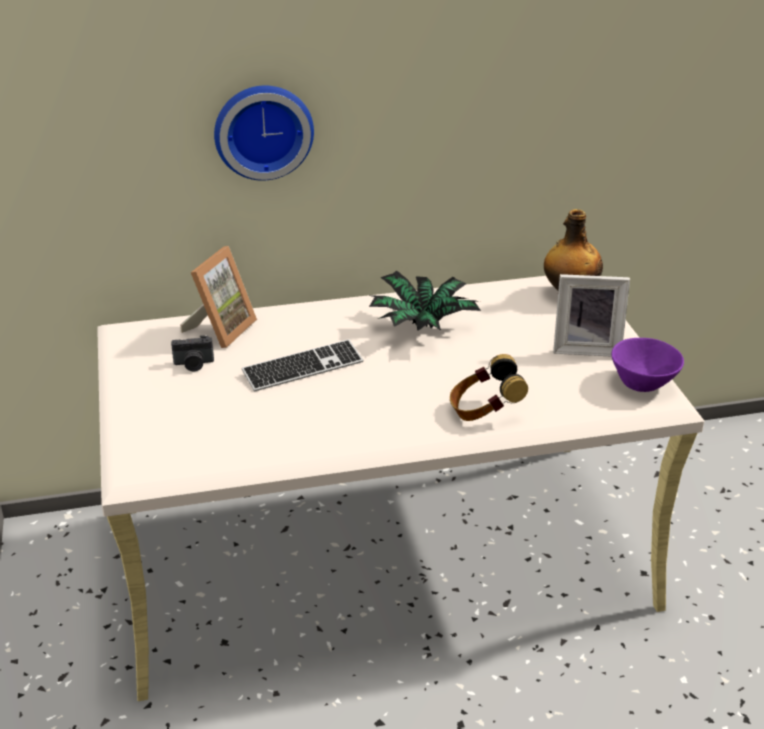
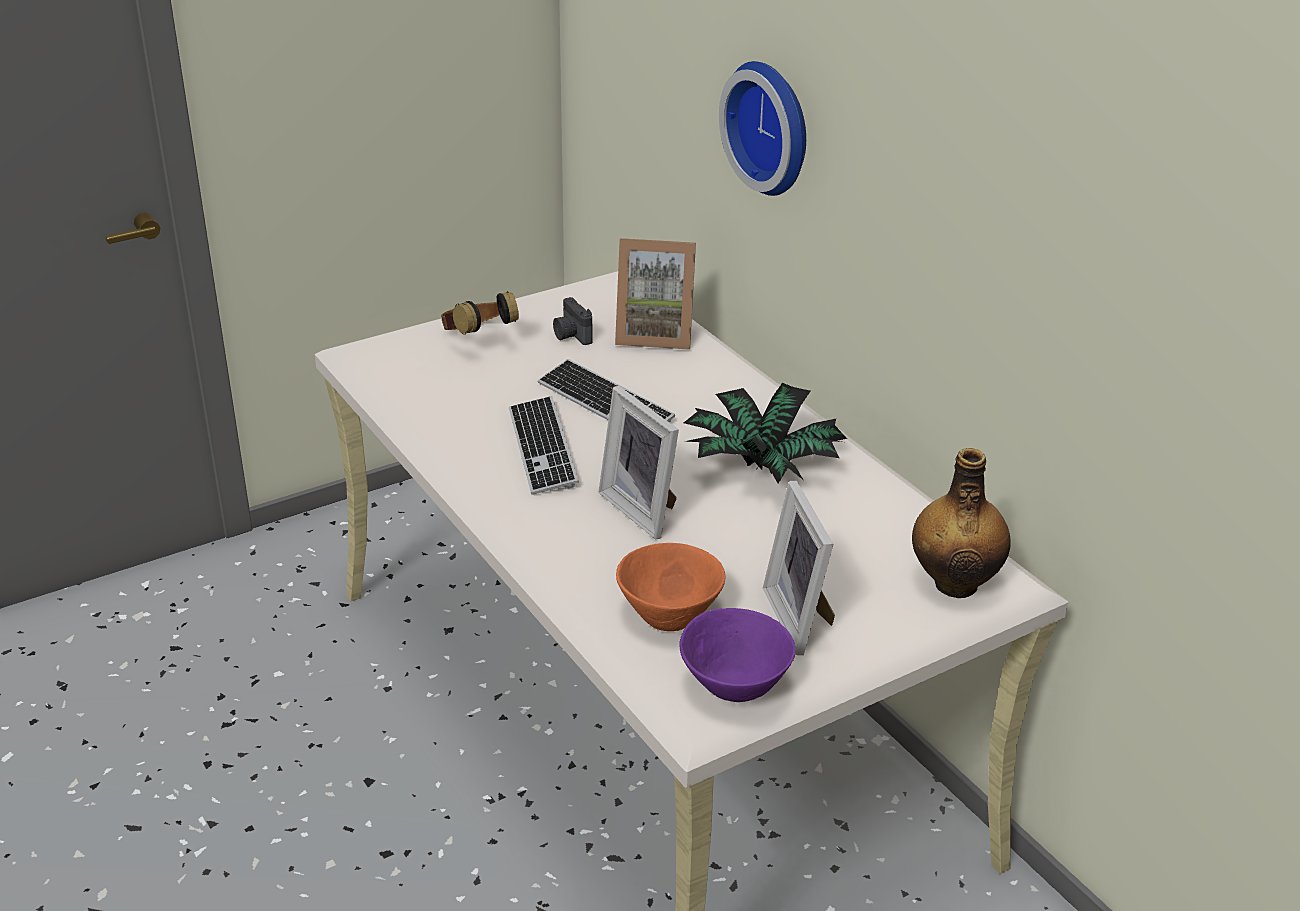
camera: 70 degrees right, 0 degrees up
(348, 405) = (542, 448): none -> keyboard
(448, 378) = (644, 509): none -> picture frame
(484, 411) = (581, 550): headphones -> headphones (478, 340)
(567, 390) = (672, 613): none -> orange bowl

